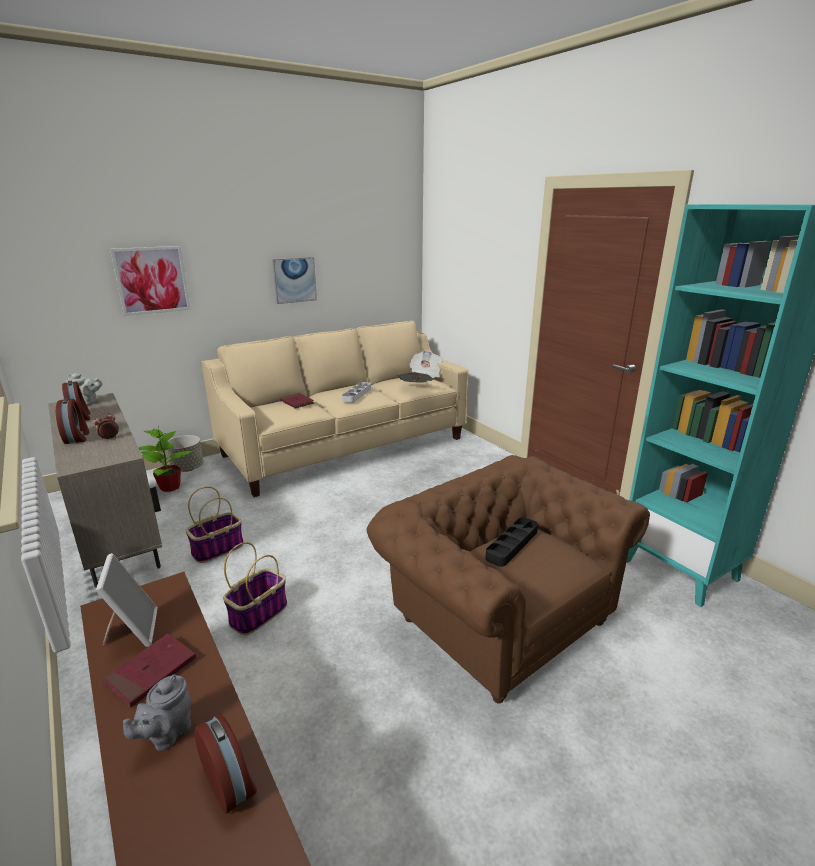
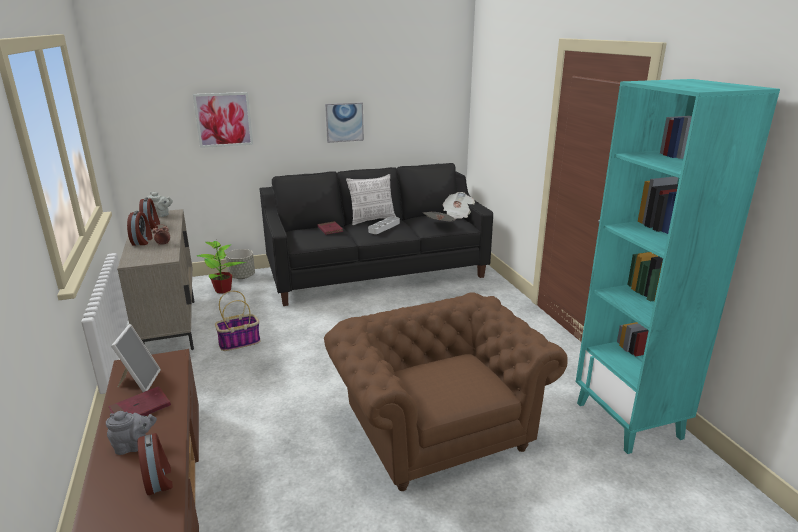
camera: 15 degrees right, 0 degrees up
(167, 734) = (134, 446): grey teapot -> grey teapot turned 150 degrees counterclockwise
(259, 613) = (250, 394): basket -> none
(338, 388) = (372, 220): none -> pillow
(345, 447) = (377, 273): beige sofa -> black sofa
(512, 544) = (443, 366): black tray -> none

